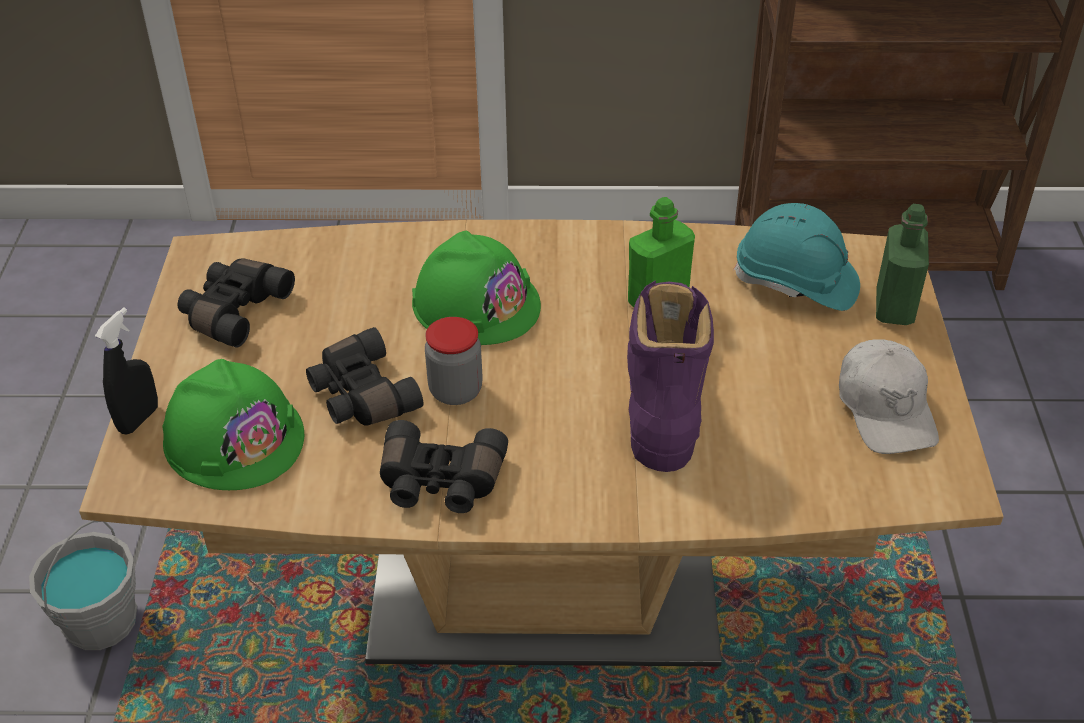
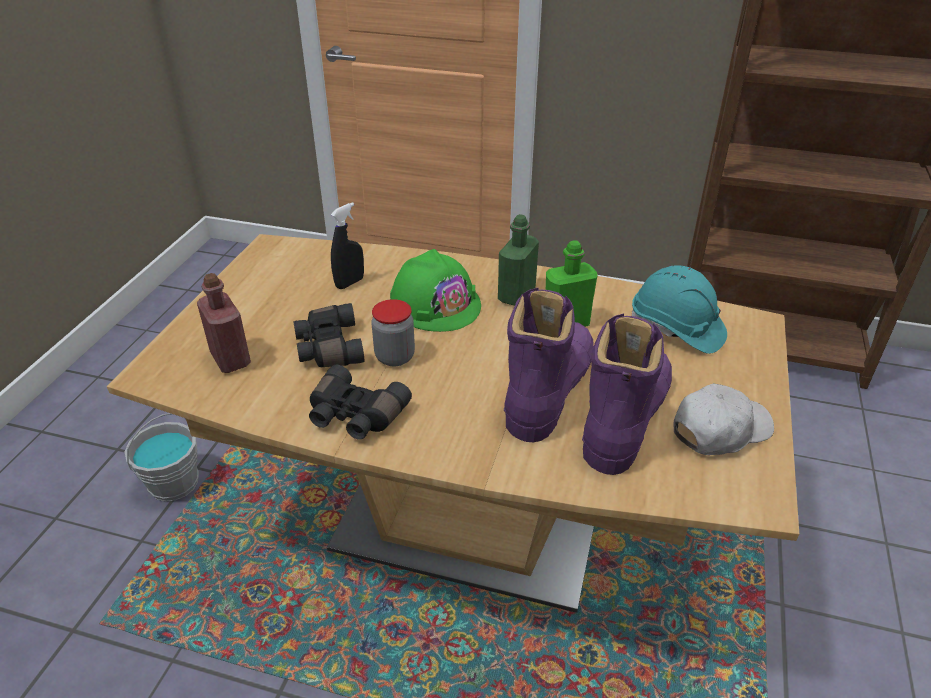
camera: 15 degrees right, 5 degrees down
(139, 419) = (176, 336): black spray bottle -> black spray bottle (350, 283)
(233, 311) = (272, 282): black binoculars -> none
(234, 438) = (230, 359): green hard hat -> red bottle
(772, 415) = (625, 417): none -> purple boot
(885, 409) = (720, 430): white cap -> white cap turned 120 degrees counterclockwise
(894, 308) = (749, 358): green bottle -> green bottle (516, 295)

